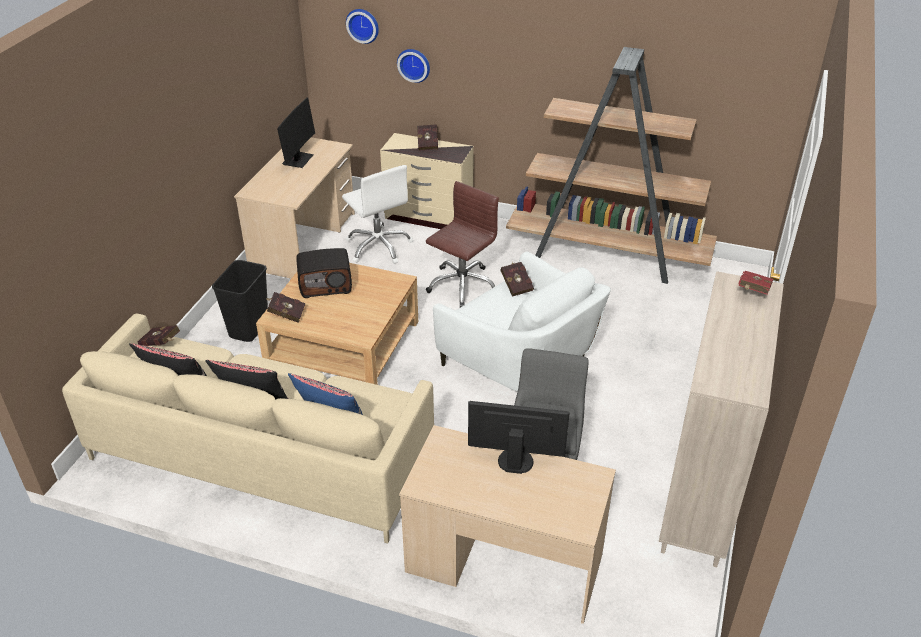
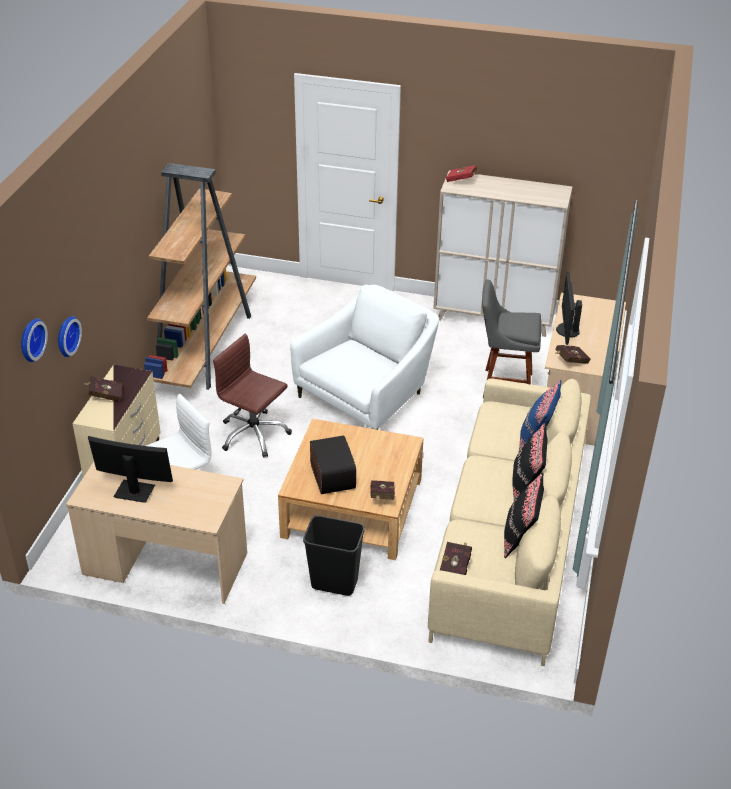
camera: 95 degrees left, 0 degrees up
(516, 285) = (325, 357): red book -> red book (570, 361)

